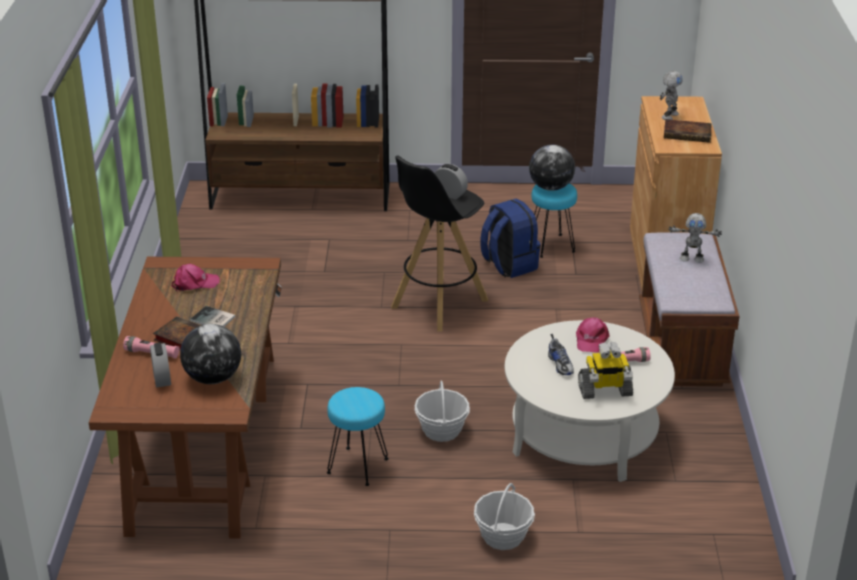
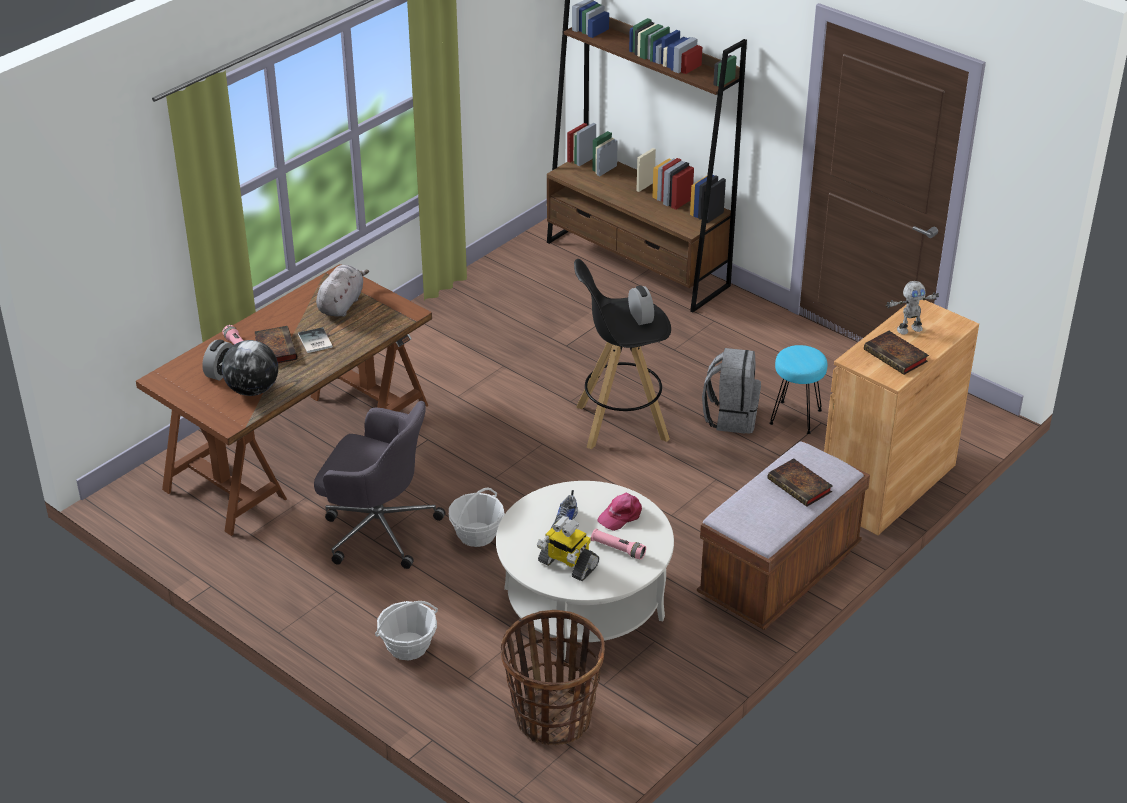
camera: 40 degrees right, 5 degrees up
(194, 283) = (341, 304): pink cap -> grey plush toy
(358, 466) = (378, 528): turquoise stool -> grey office chair
(508, 265) = (731, 417): blue backpack -> grey backpack
(551, 187) = (799, 355): globe -> none
(674, 522) = (552, 717): none -> basket
(691, 258) = (801, 486): toy robot -> book

